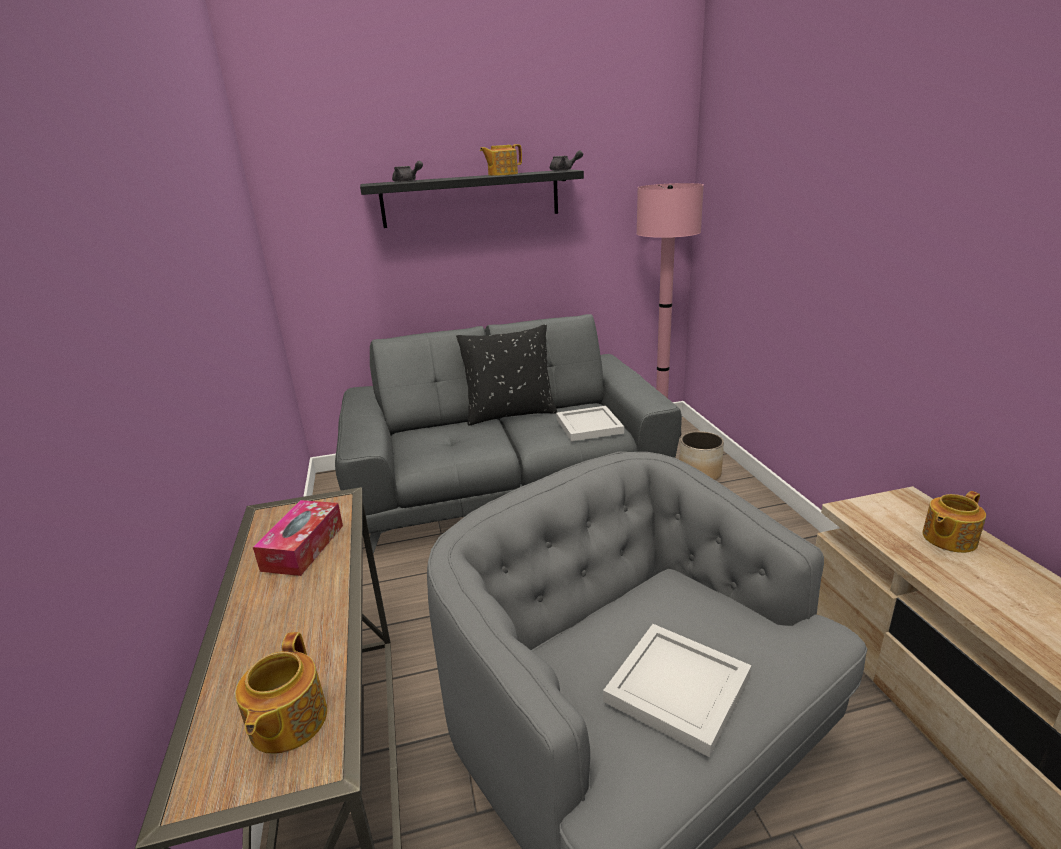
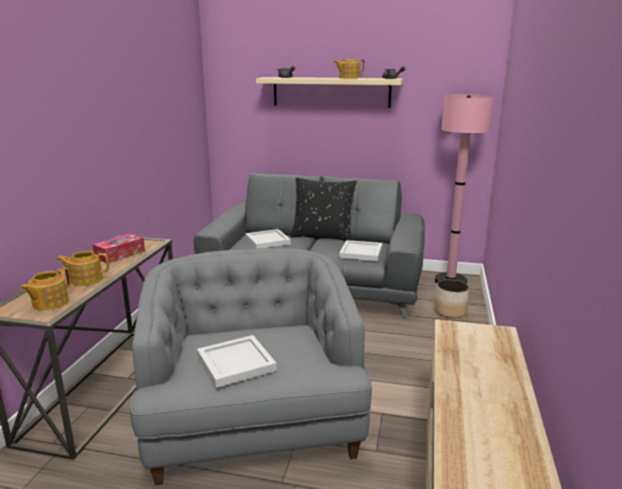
camera: 25 degrees right, 5 degrees down
(444, 440) = (268, 241): none -> white tray
(471, 198) = (331, 92): black shelf -> beige shelf
(948, 538) = (489, 355): teapot -> teapot (86, 279)

